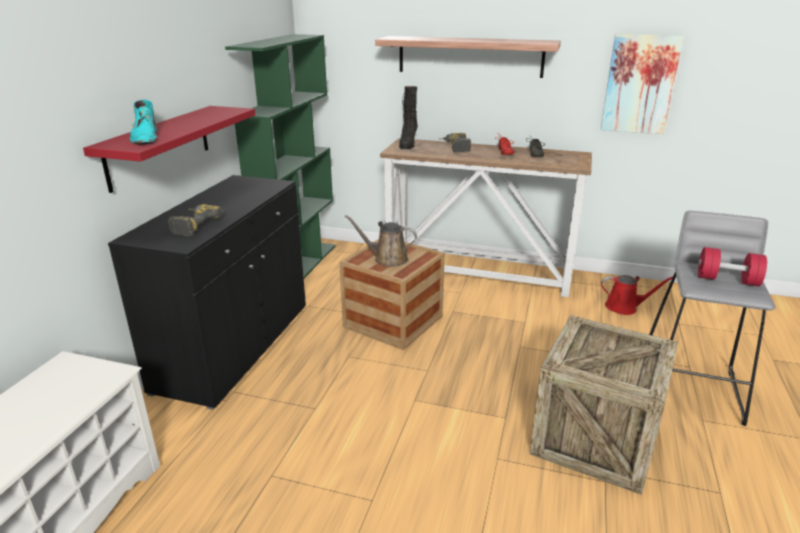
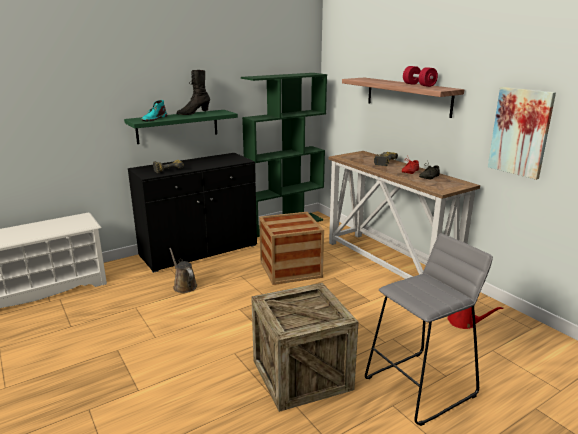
camera: 40 degrees right, 5 degrees down
(159, 146) = (177, 126): red shelf -> green shelf
(387, 259) = (286, 223): brown watering can -> brown watering can (184, 286)
(407, 144) = (357, 155): black boot -> black boot (193, 113)
(727, 280) = (427, 292): red dumbbell -> red dumbbell (419, 85)

